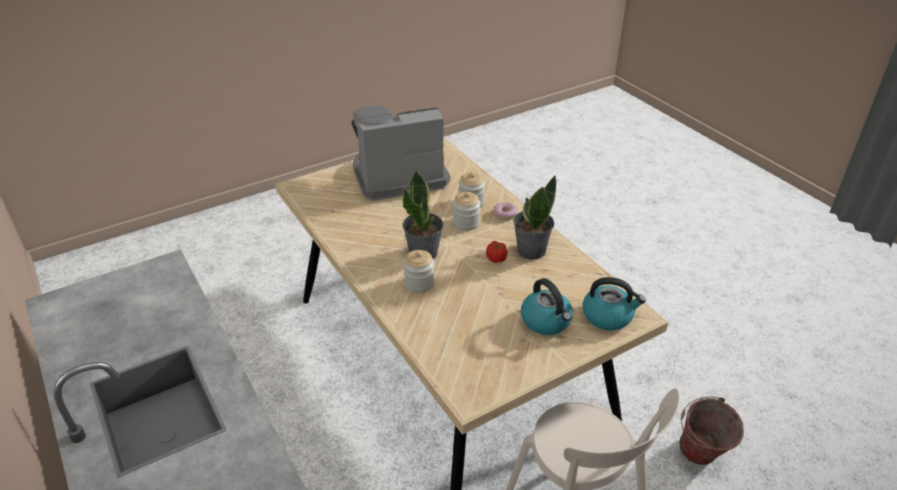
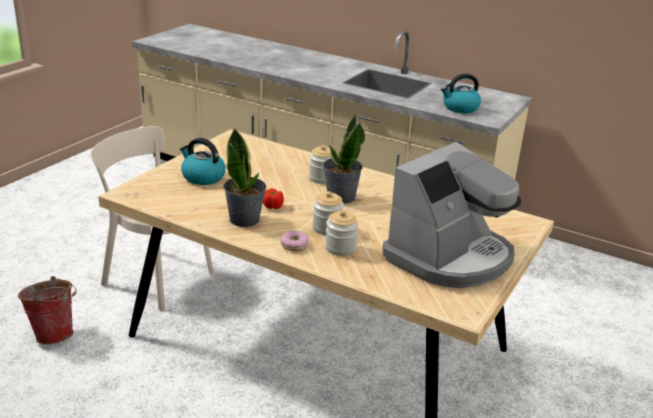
camera: 150 degrees right, 10 degrees down
(608, 316) = (152, 189): kettle -> kettle (460, 108)

